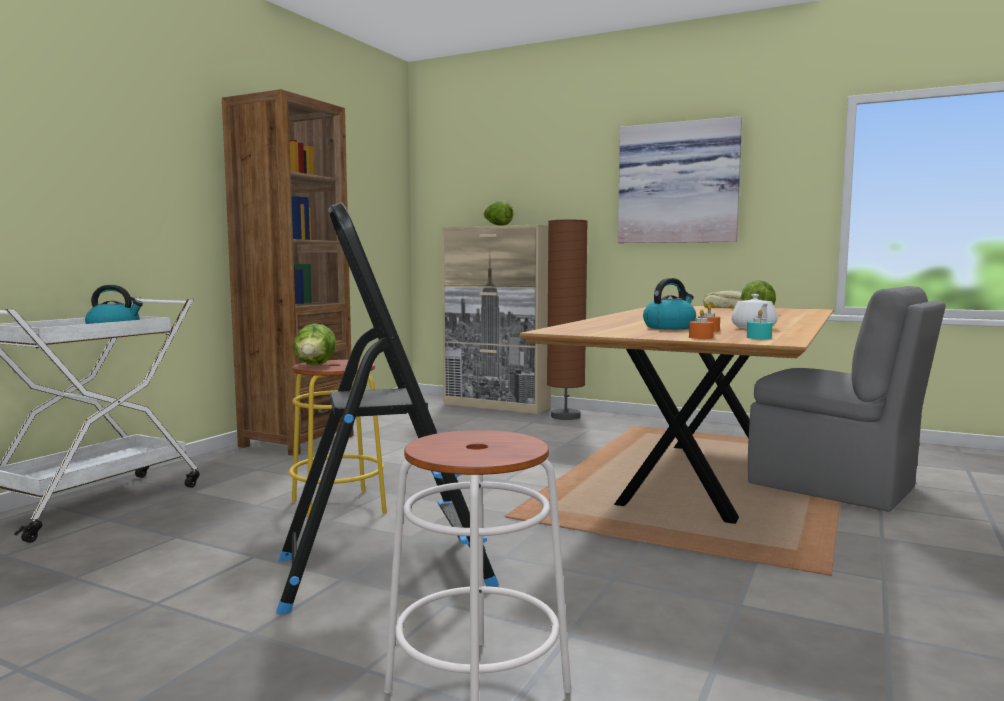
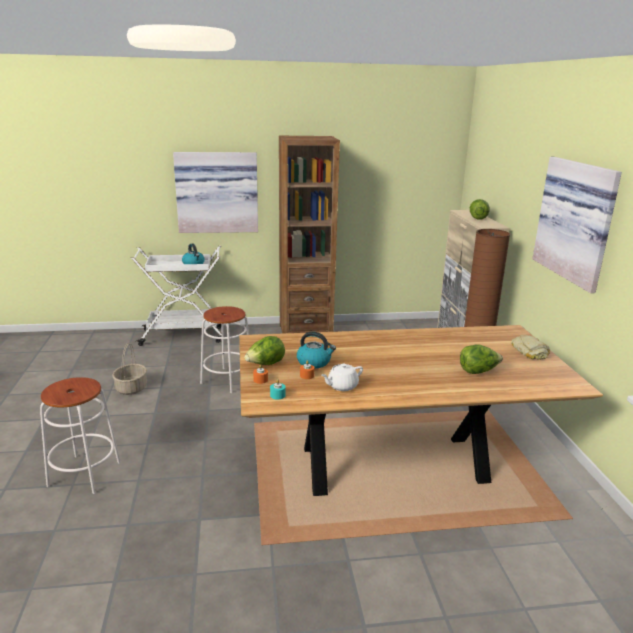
camera: 55 degrees right, 15 degrees up
(120, 189) = (217, 192): none -> picture
(197, 582) = (131, 388): none -> basket
(315, 366) = (216, 311): lettuce -> lettuce (265, 365)
(338, 506) = (227, 380): yellow stool -> white stool
(387, 571) = (168, 419): black step ladder -> none
(835, 486) = (445, 526): grey chair -> none

